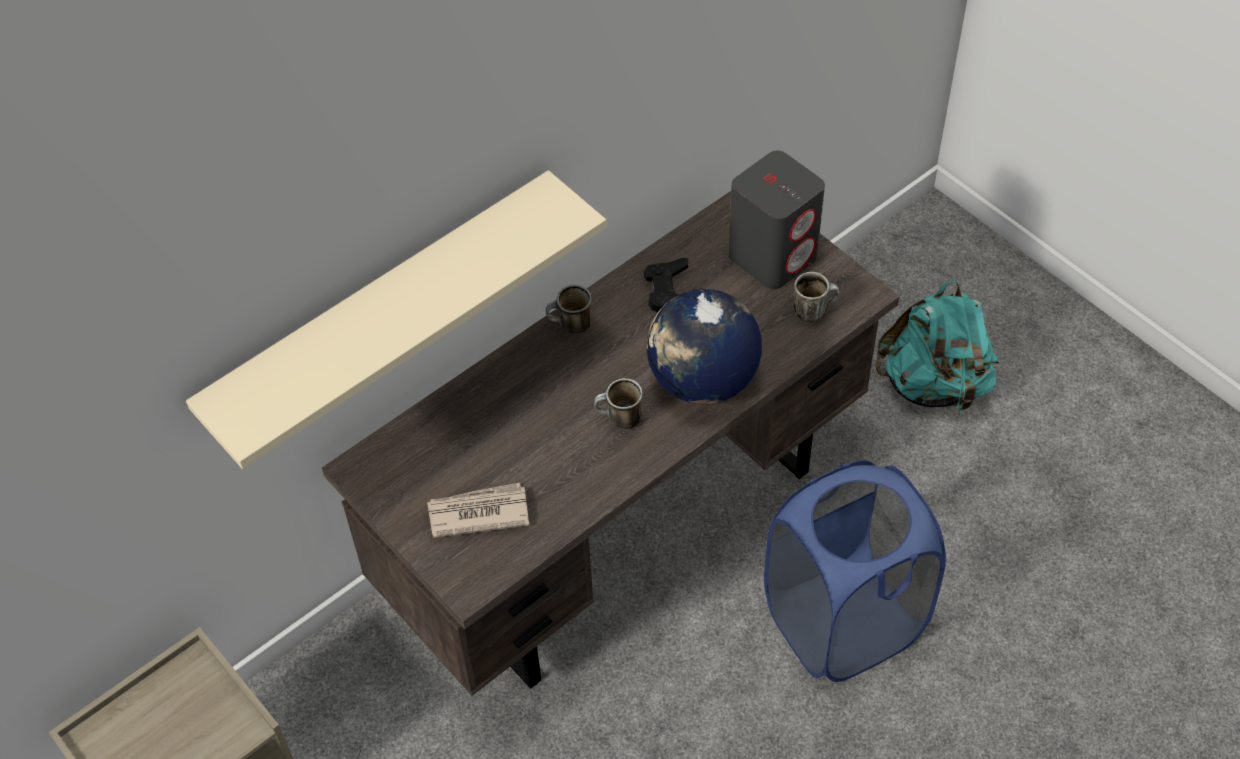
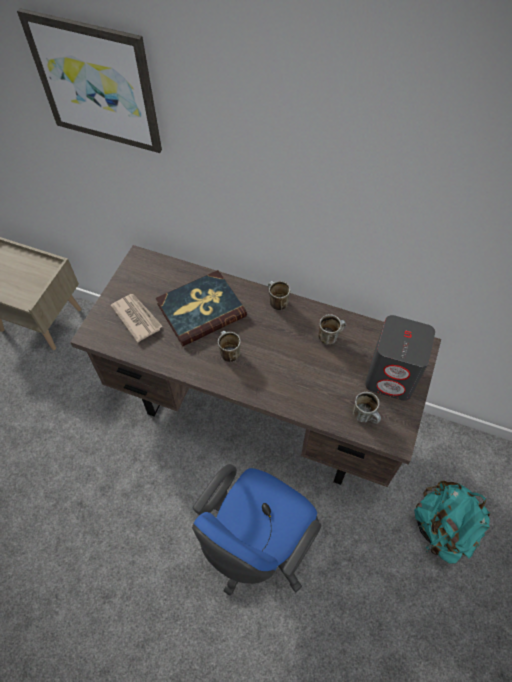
camera: 60 degrees right, 5 degrees up
(252, 238) = (97, 83): none -> picture
(382, 310) = (179, 198): beige shelf -> none
(520, 423) = (201, 310): none -> book
(669, 291) = (330, 336): black game controller -> mug
(702, 381) = (277, 380): globe -> none
(843, 622) = (257, 546): blue laundry basket -> blue office chair

